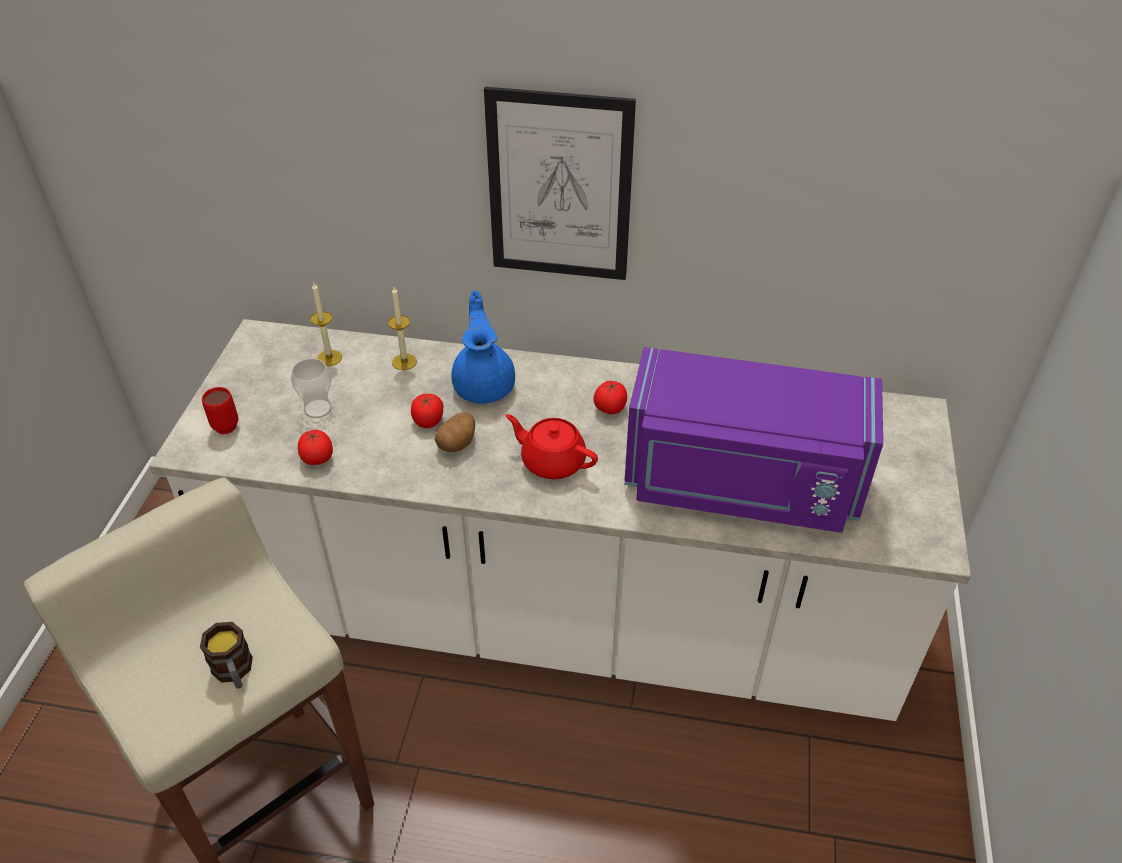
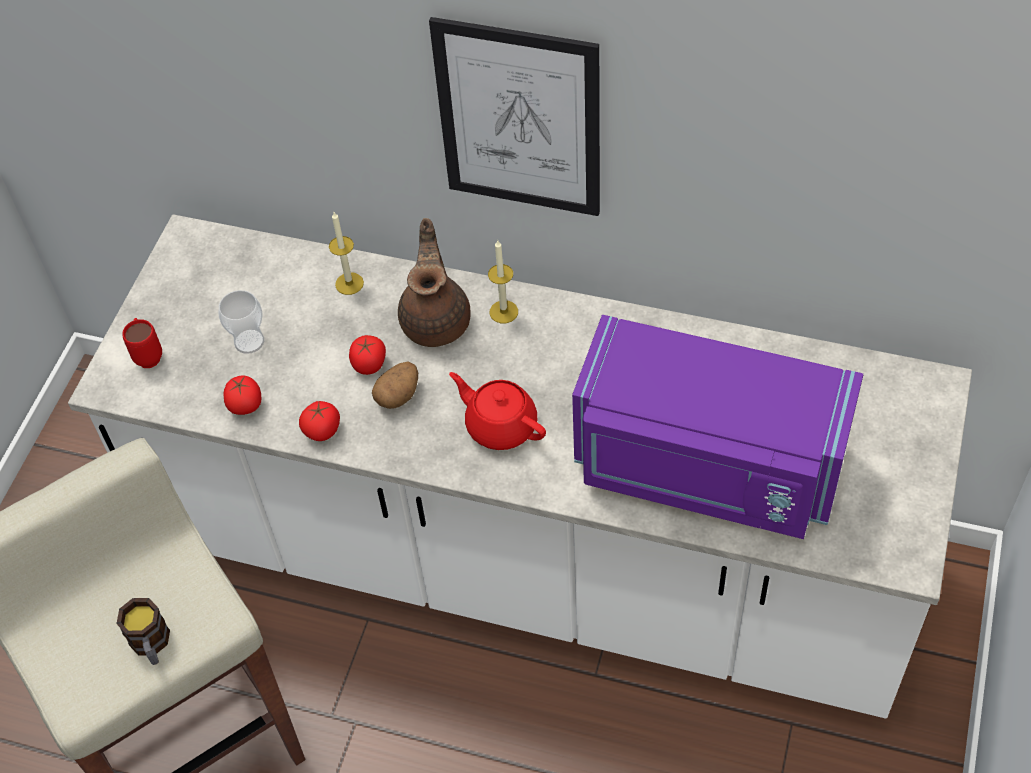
camera: 10 degrees right, 10 degrees up
(329, 358) = (265, 273): candle -> candle (503, 312)
(484, 385) = (437, 320): blue teapot -> brown teapot
(610, 408) = (575, 359): tomato -> tomato (322, 430)

